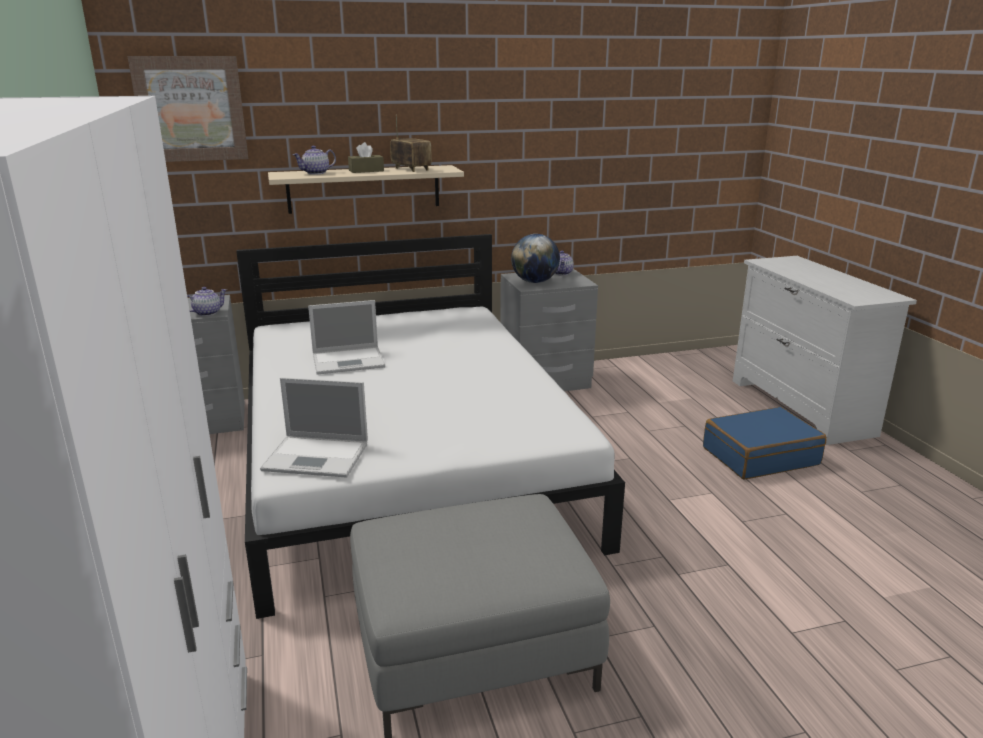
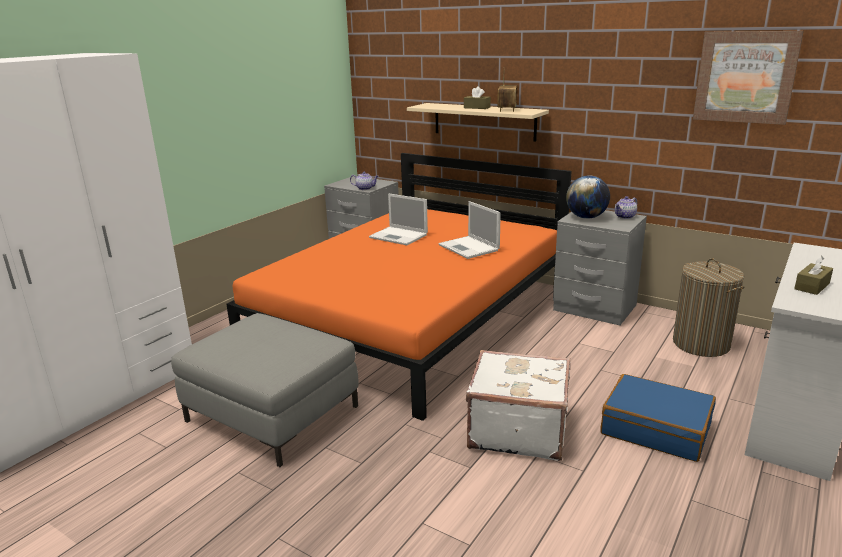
camera: 50 degrees right, 0 degrees up
(191, 109) = (389, 58): picture -> picture (745, 77)
(316, 173) = (444, 106): teapot -> none
(318, 457) = (282, 274): laptop -> laptop (469, 248)
(406, 463) = (414, 318): white bed -> orange bed
(665, 379) = (701, 344): none -> laundry basket
(694, 512) = (517, 429): none -> white suitcase
(832, 286) = (812, 286): none -> brown tissue box

